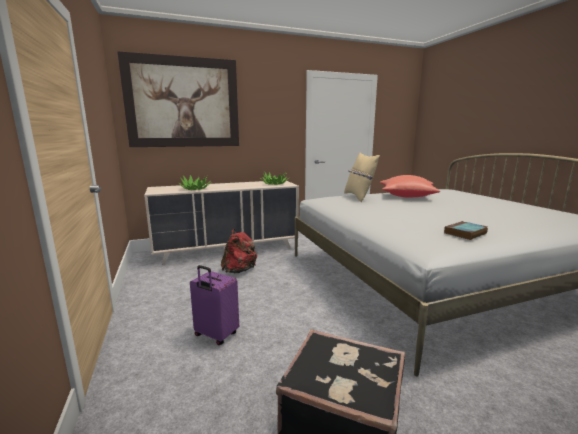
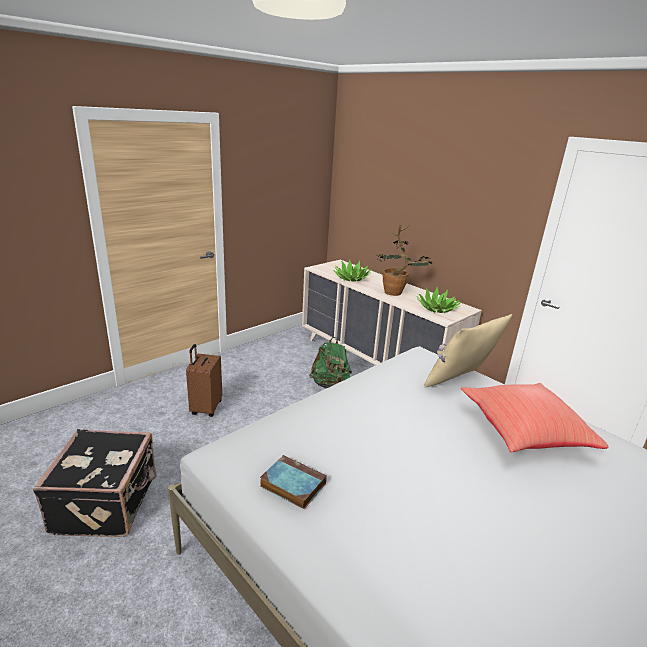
camera: 65 degrees right, 10 degrees up
(183, 103) = (387, 174): picture -> none
(215, 335) = (205, 408): purple suitcase -> brown suitcase
(239, 185) = (397, 293): none -> potted plant
(239, 270) = (330, 385): red backpack -> green backpack

